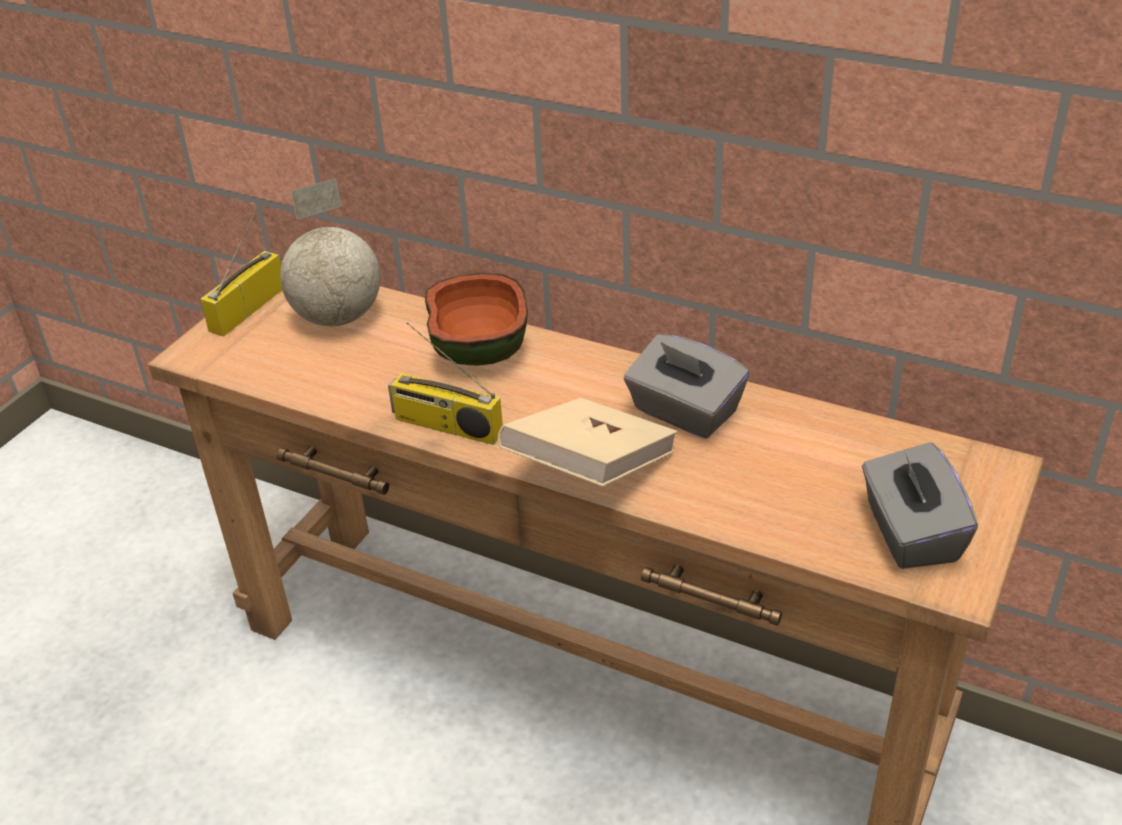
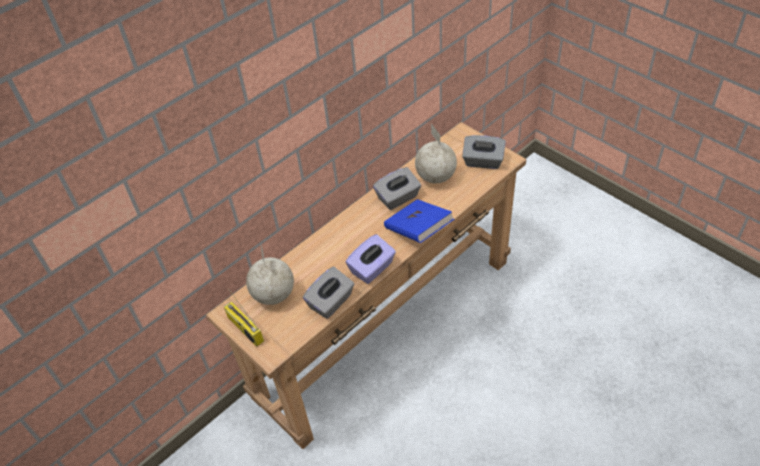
camera: 70 degrees left, 10 degrees up
(336, 392) = (331, 302): none -> grey tissue box
(445, 426) = (372, 269): radio -> purple tissue box
(478, 348) = (325, 250): bowl -> none
(590, 470) = (418, 231): beige book -> blue book
(794, 458) = (436, 177): none -> globe

